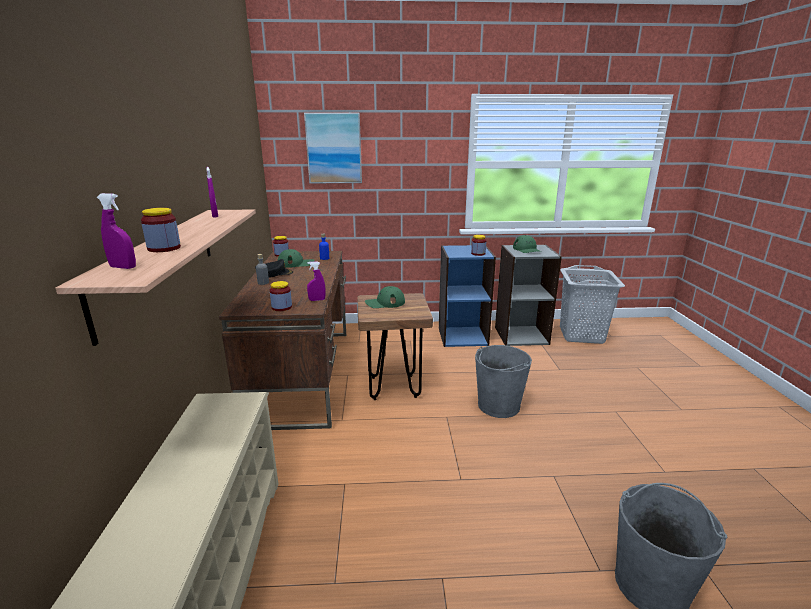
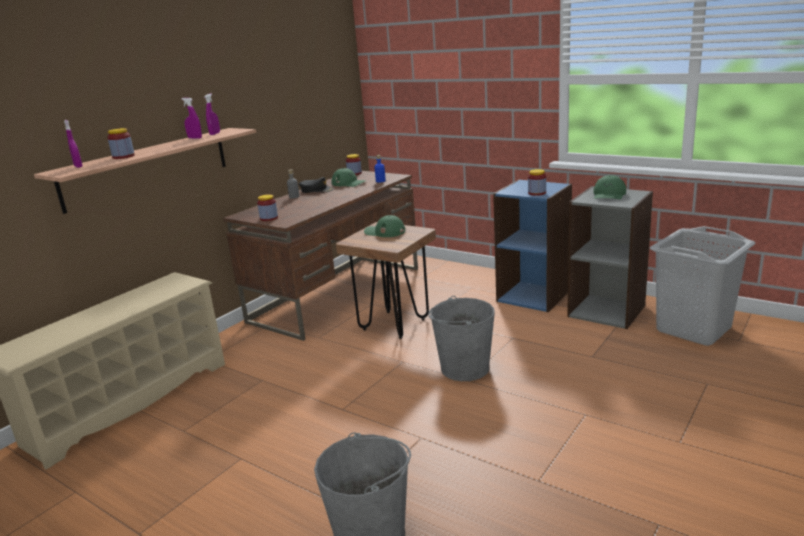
camera: 40 degrees right, 0 degrees up
(317, 300) = (302, 216): purple spray bottle -> purple spray bottle (195, 138)
(334, 148) = (418, 62): picture -> none

